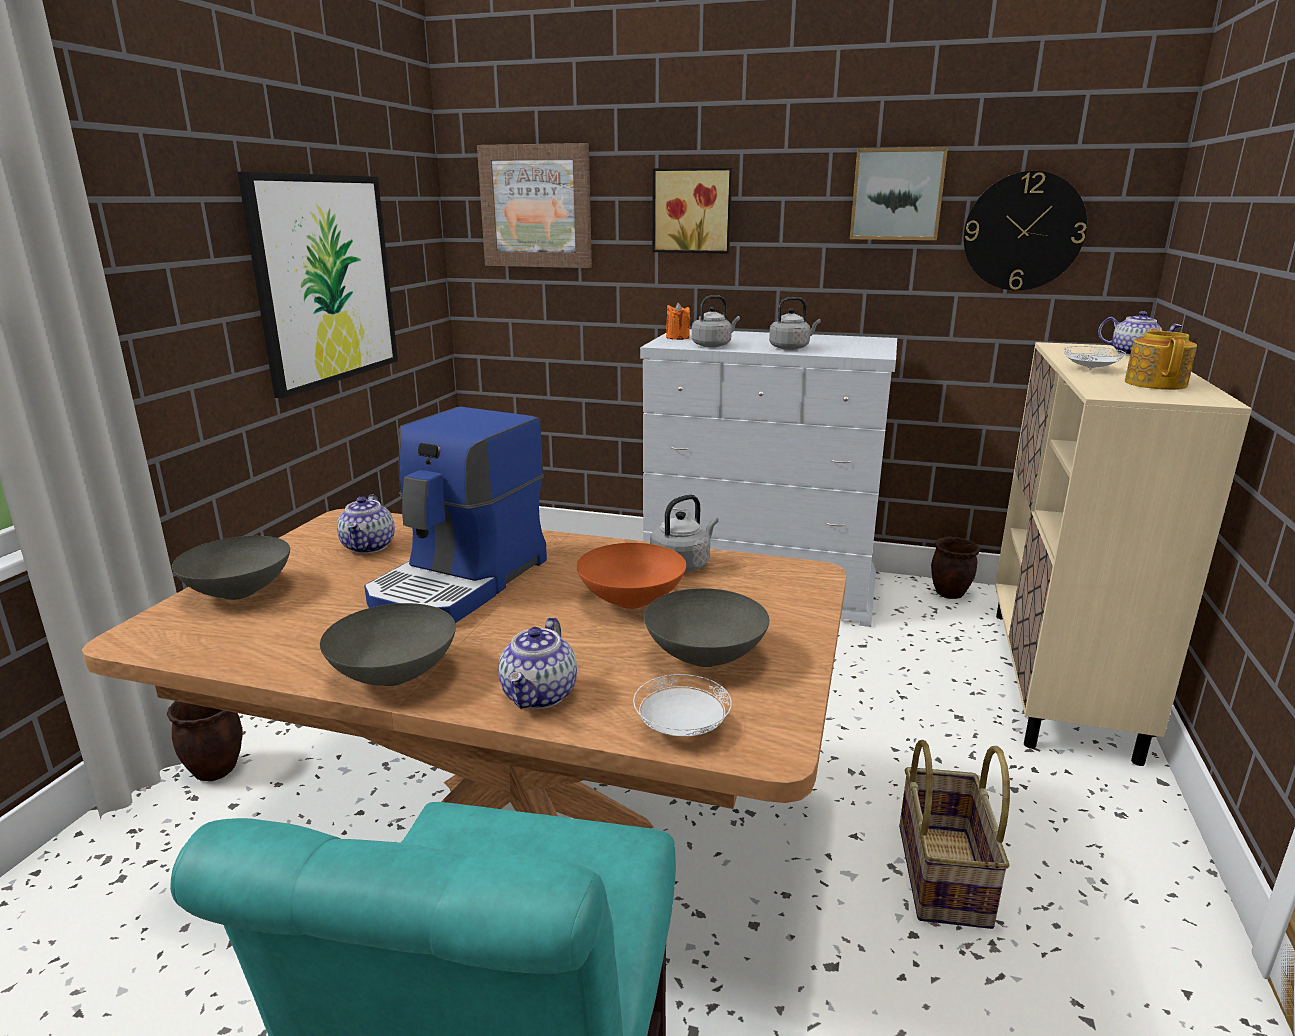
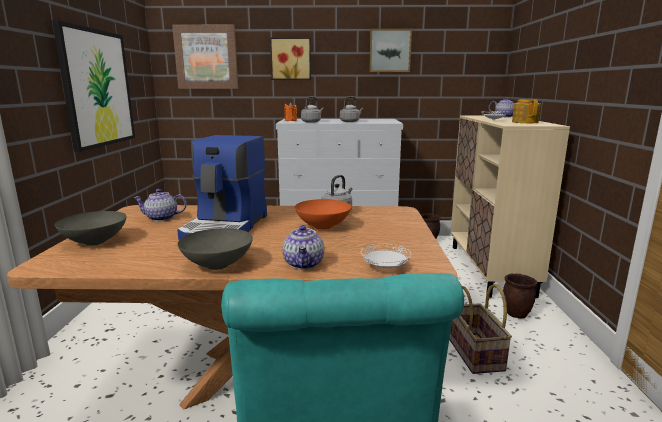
camera: 15 degrees left, 5 degrees down
(217, 770) = (59, 369): brown planter -> brown planter (516, 314)
(369, 547) = (161, 218): teapot -> teapot turned 105 degrees clockwise
(706, 657) = (376, 242): grey bowl -> none
(1023, 231) = (447, 67): wall clock -> none

